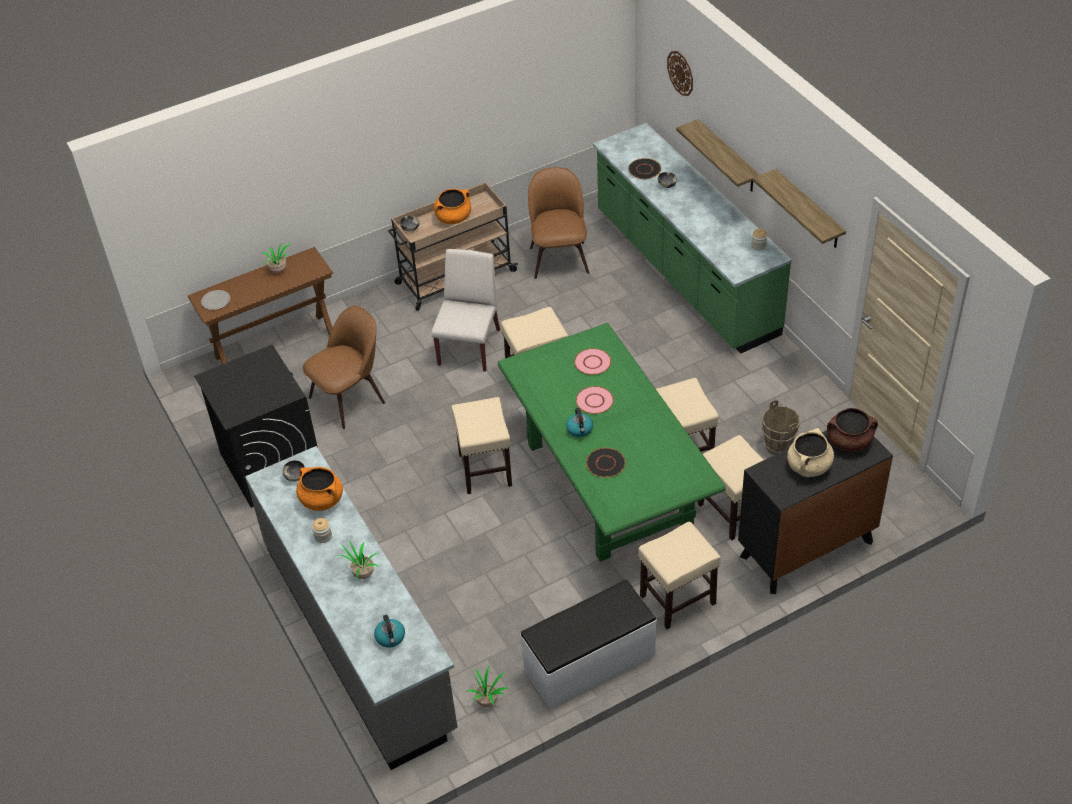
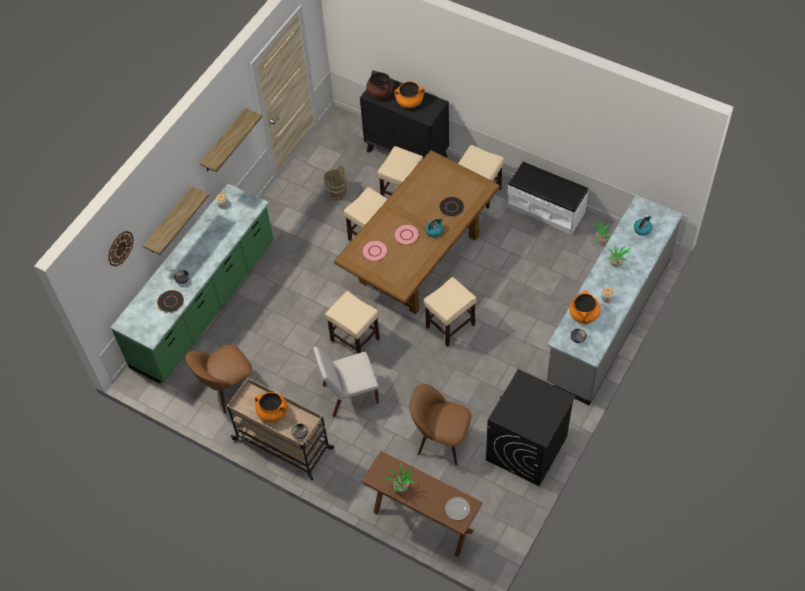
camera: 120 degrees left, 10 degrees up
(609, 484) = (419, 258): green dining table -> brown dining table
(809, 466) = (409, 102): beige cooking pot -> orange cooking pot

